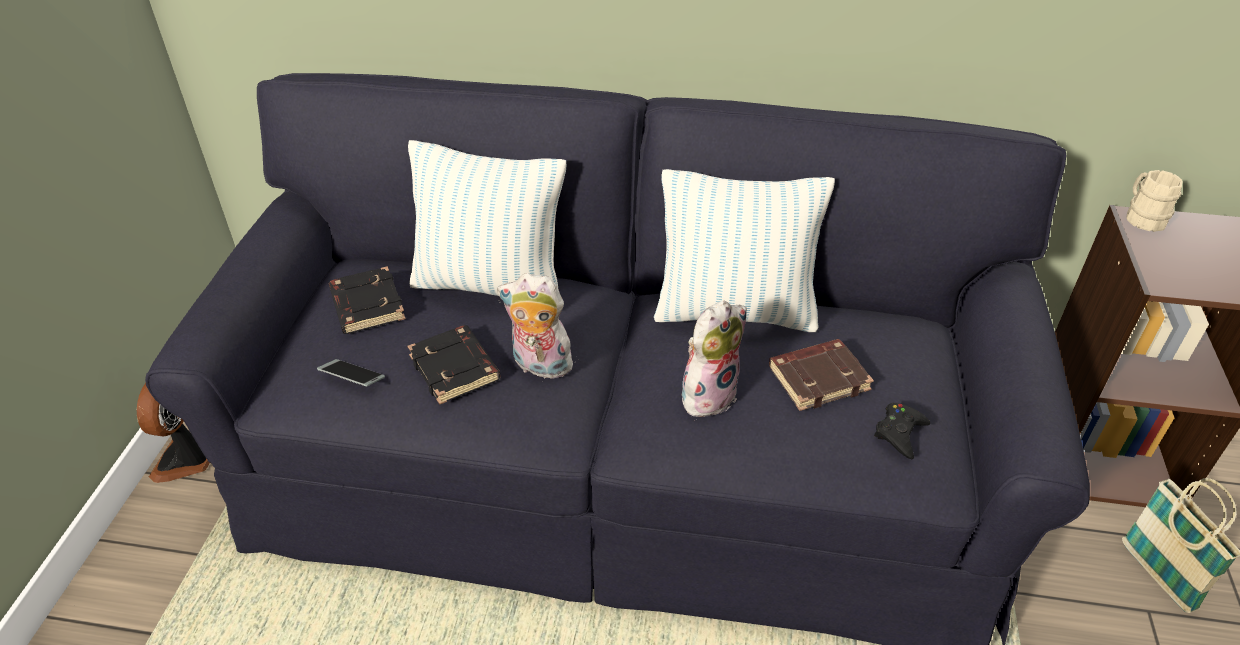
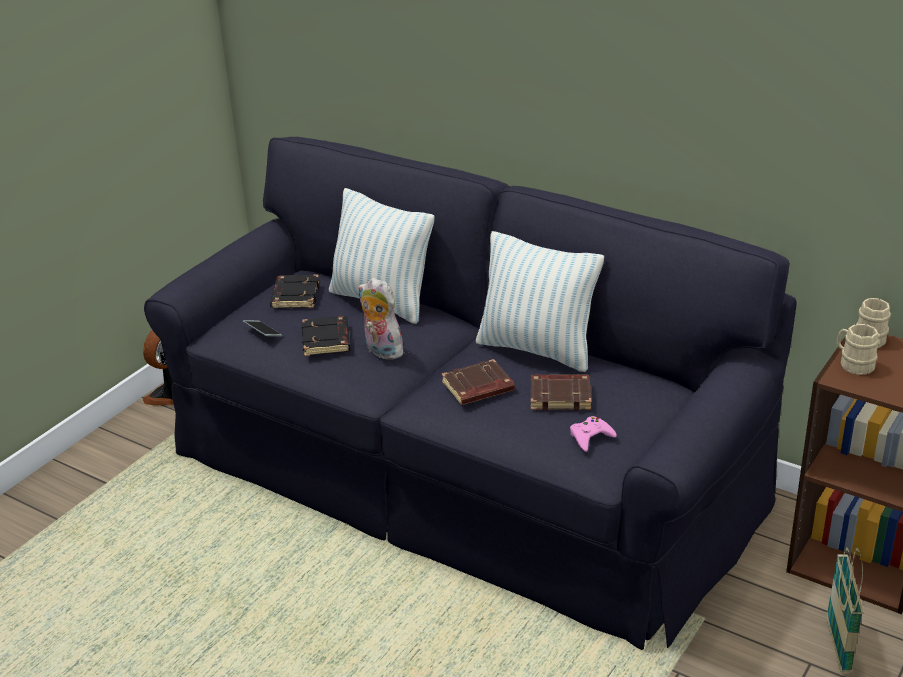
camera: 25 degrees right, 10 degrees down
(708, 394) = (477, 388): plush toy -> brown book
(900, 433) = (590, 437): black game controller -> pink game controller
(1161, 259) = (853, 364): none -> beige mug

